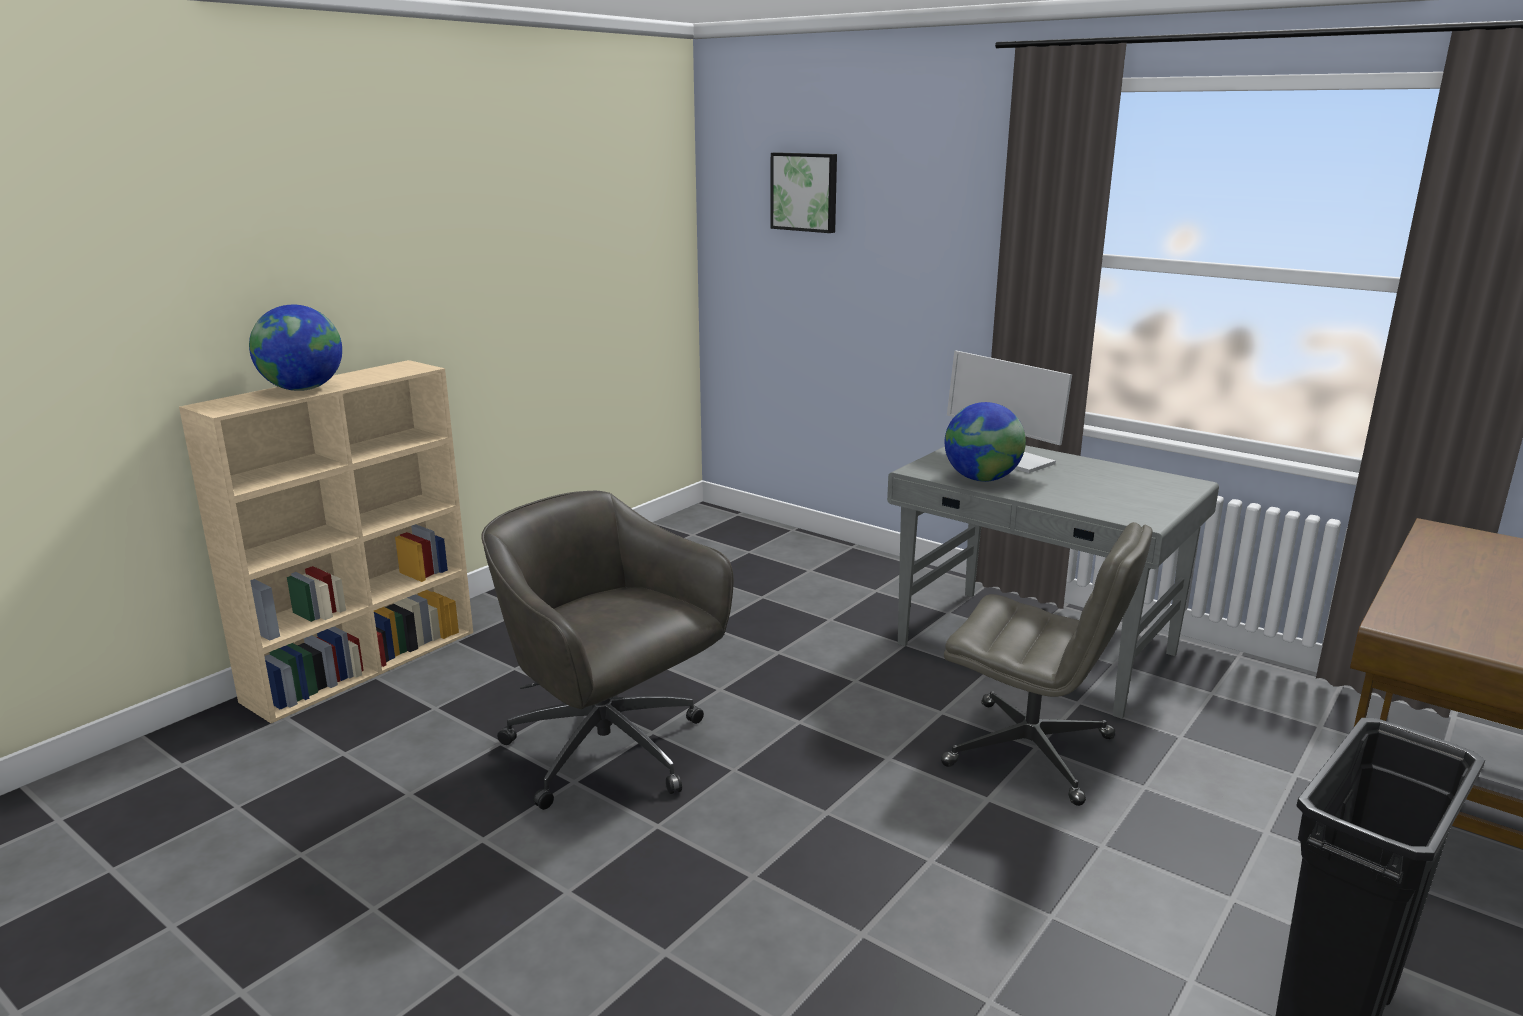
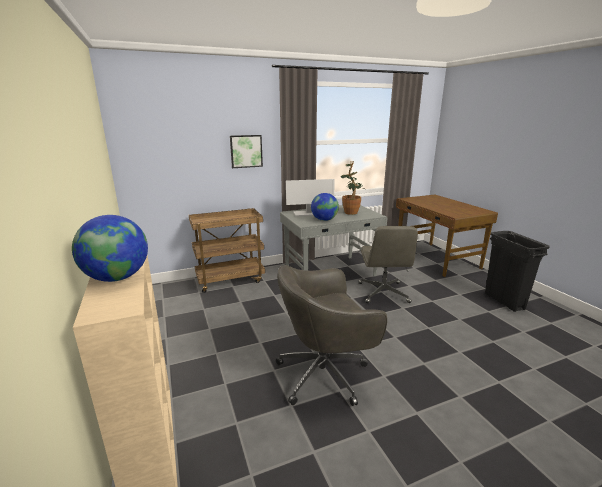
camera: 60 degrees left, 0 degrees up
(805, 192) = (179, 127): picture -> picture (246, 151)
(831, 560) = (230, 280): none -> brown cart
(1032, 752) = (383, 293): grey office chair -> grey office chair turned 120 degrees clockwise
(1113, 490) = (351, 212): none -> potted plant

